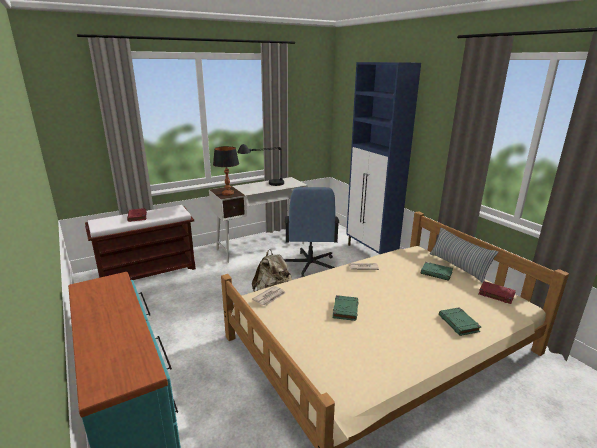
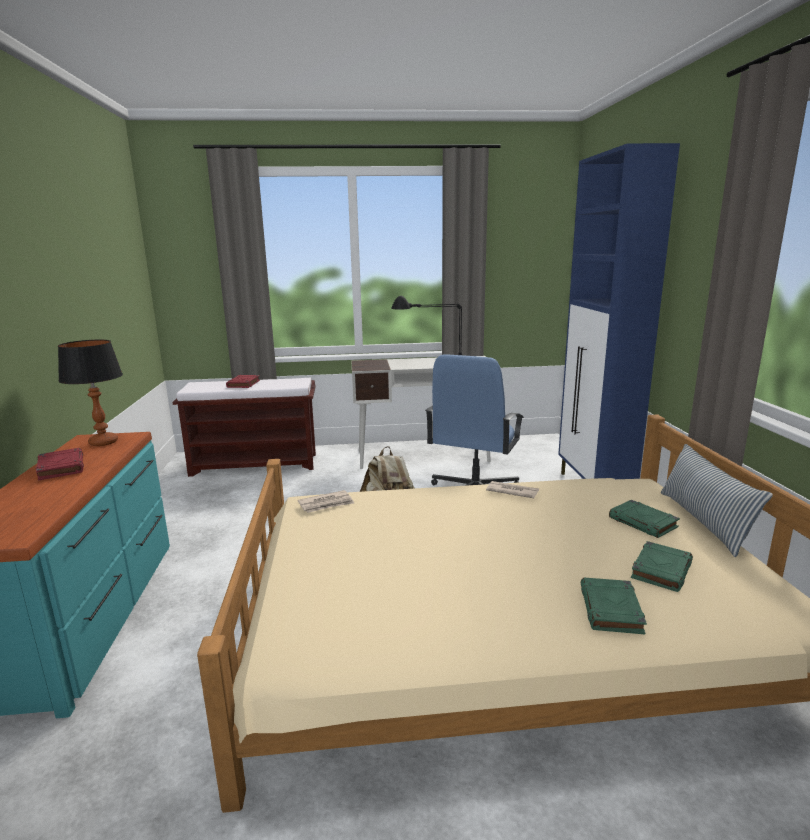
camera: 25 degrees right, 5 degrees down
(228, 194) = (369, 366): table lamp -> table lamp (104, 442)
(345, 310) = (419, 542): green book -> green book (661, 570)
(496, 294) = (745, 580): red book -> red book (61, 467)

